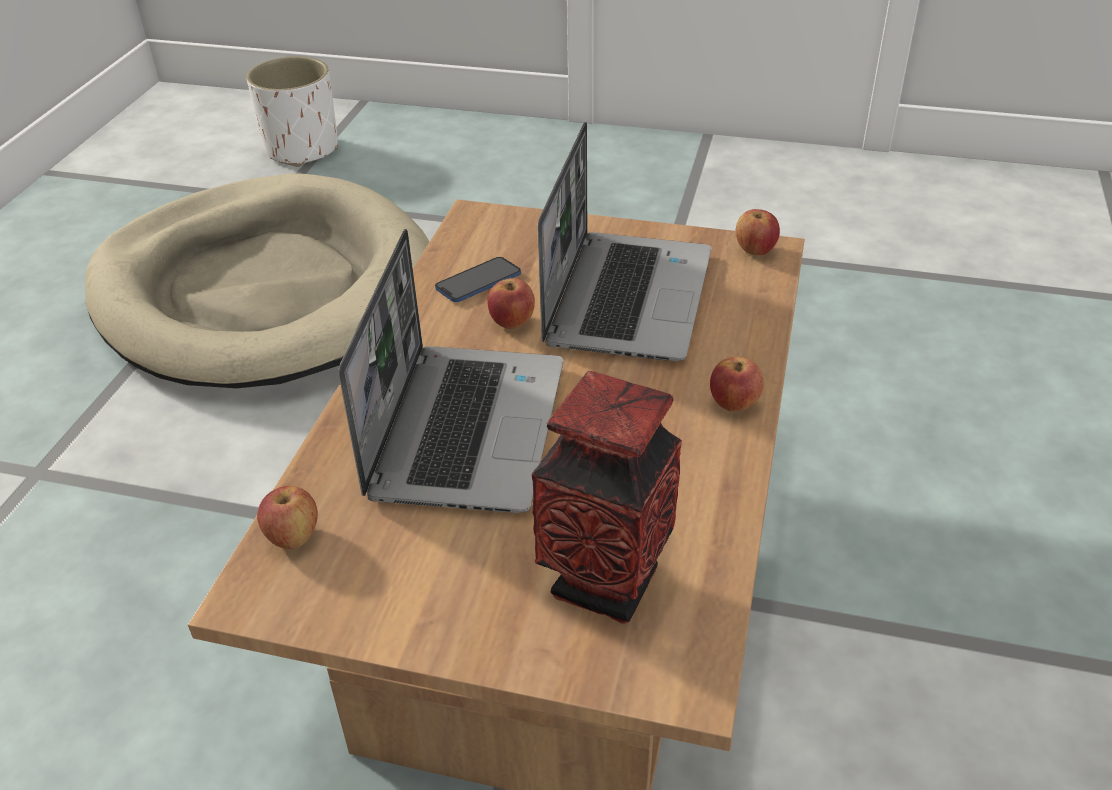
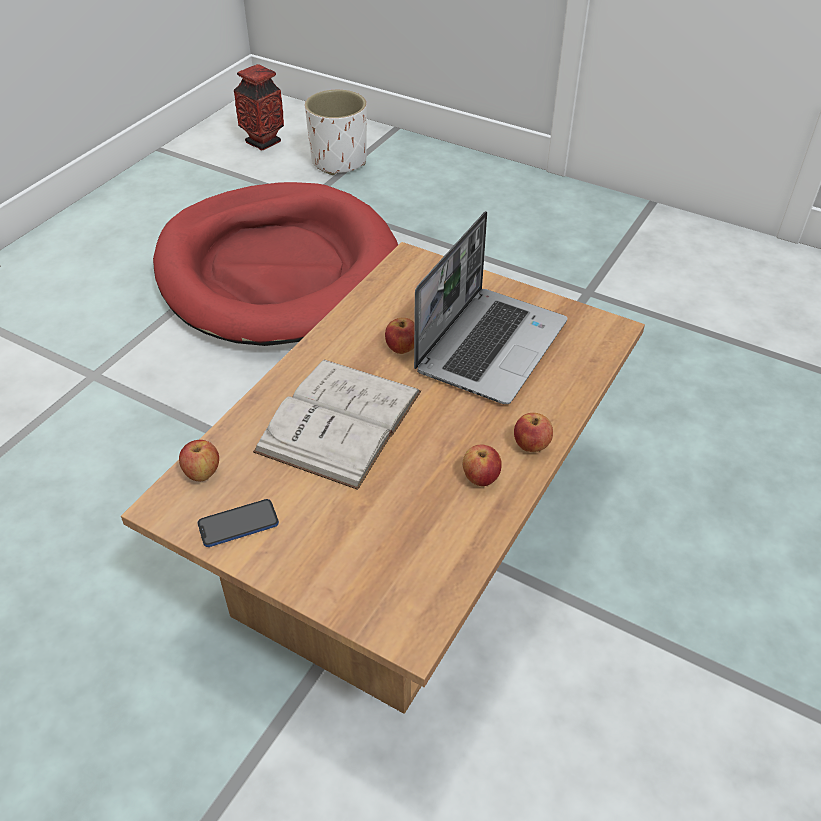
camera: 15 degrees right, 5 degrees up
(265, 290) = (278, 271): beige dog bed -> red dog bed
(465, 427) = (339, 421): laptop -> white book
(478, 282) = (391, 311): phone -> phone (238, 524)
(606, 582) = (387, 553): vase -> vase (263, 142)
(755, 250) = (602, 327): apple -> apple (480, 478)

